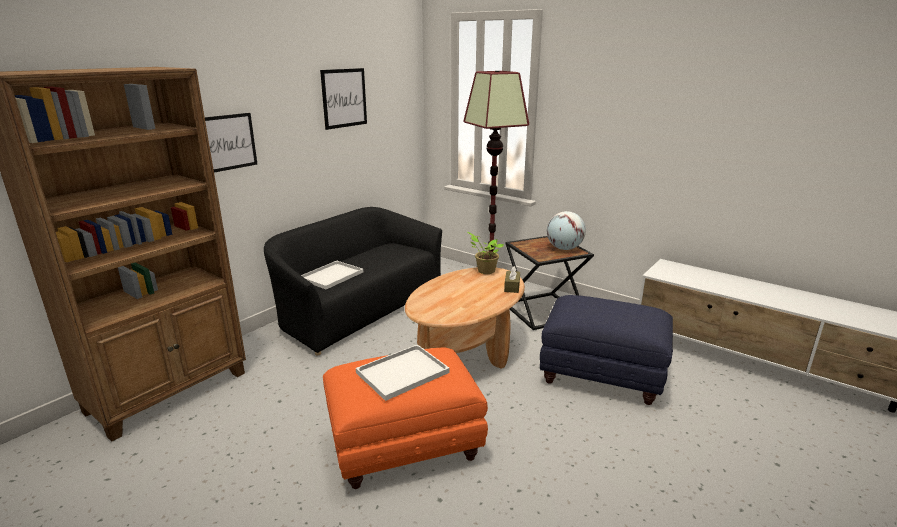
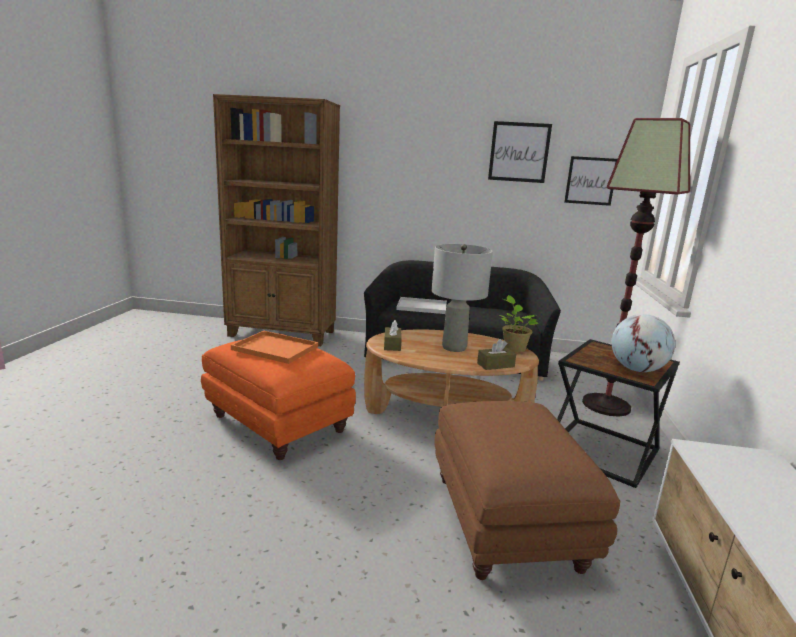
camera: 60 degrees right, 5 degrees down
(229, 142) = (387, 171): picture -> picture (590, 181)
(403, 371) = (277, 348): white tray -> orange tray
(442, 313) = (392, 345): none -> brown tissue box
(467, 290) = (454, 347): none -> grey table lamp
(603, 375) = (507, 524): blue ottoman -> brown ottoman

